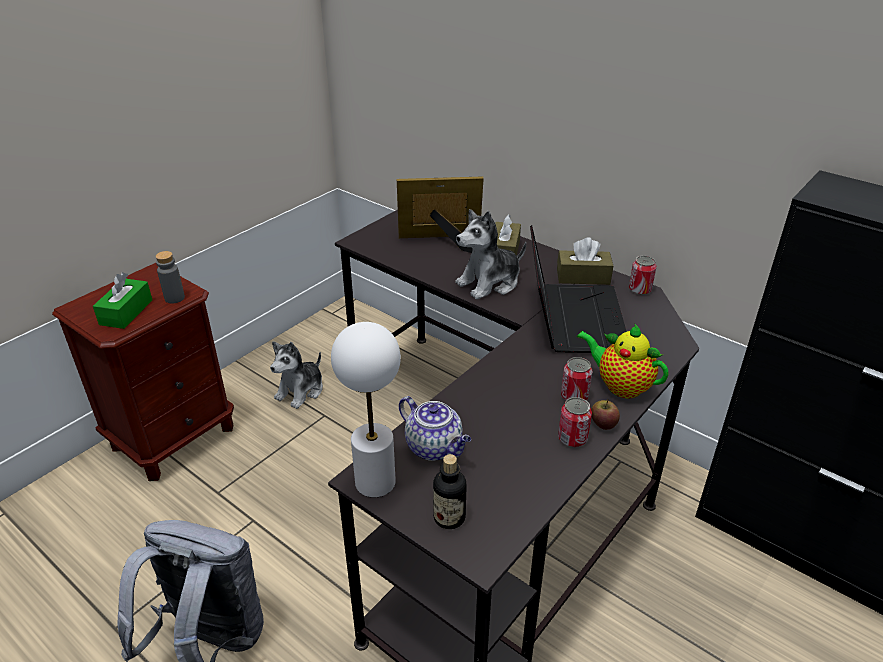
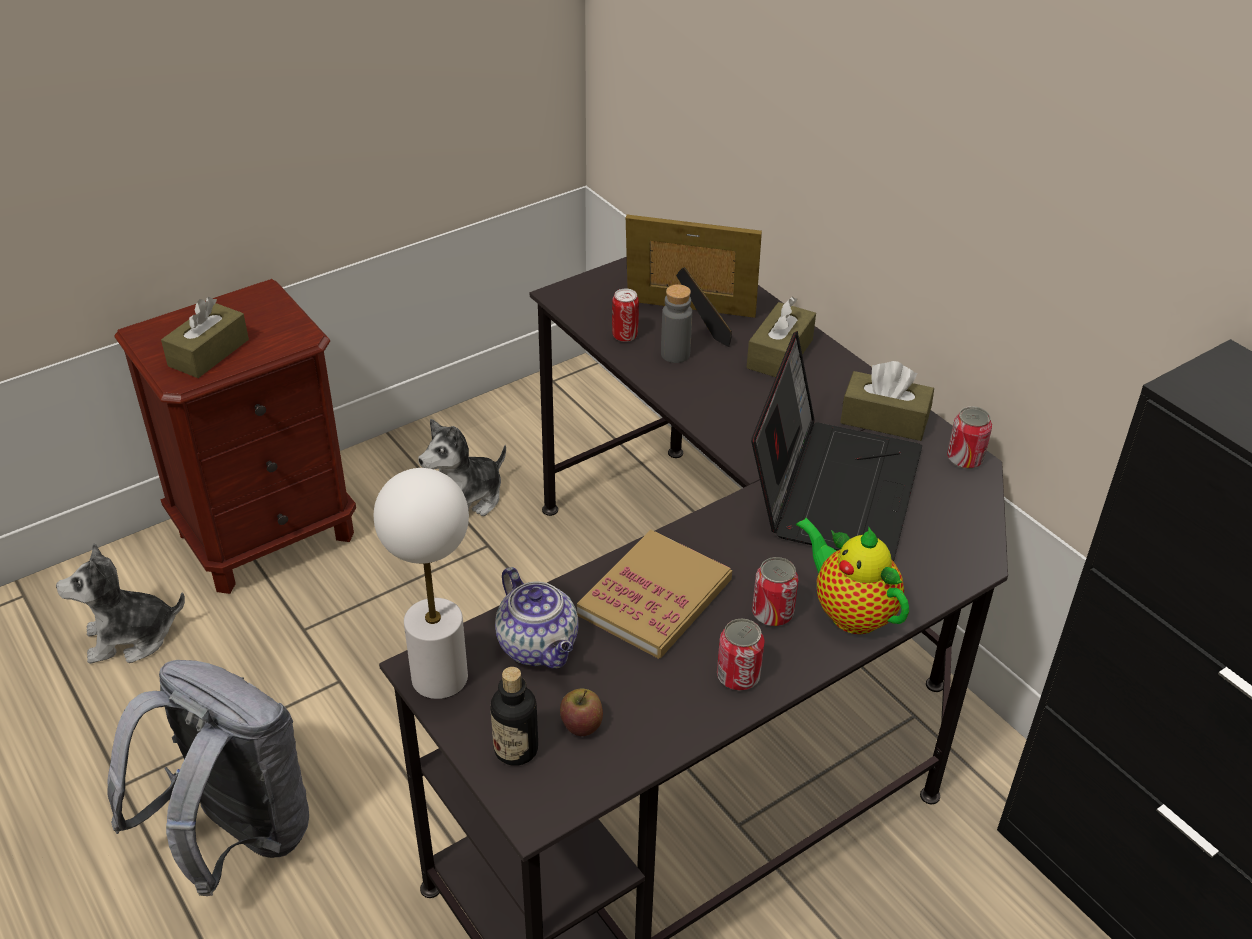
camera: 15 degrees right, 5 degrees up
(126, 312) = (208, 353): green tissue box -> brown tissue box
(174, 298) = (279, 342): grey bottle -> grey bottle (675, 354)
(406, 257) = (625, 336): none -> can
(489, 283) = (733, 404): plush toy -> plush toy (130, 637)
(496, 402) = (655, 598): none -> book
(603, 424) = (794, 664): apple -> apple (581, 724)

